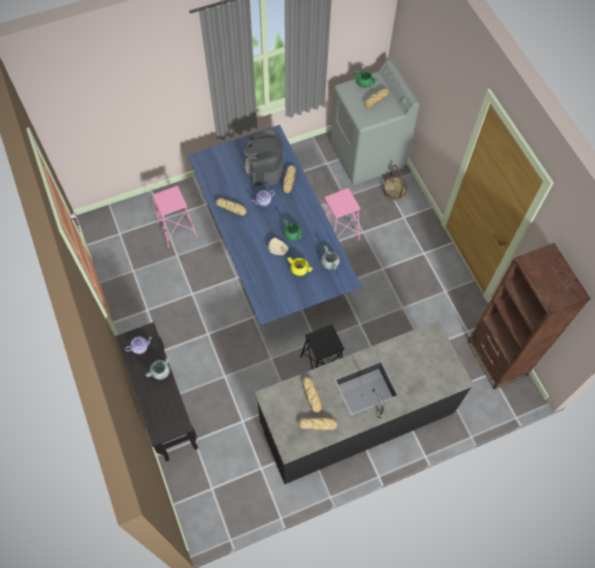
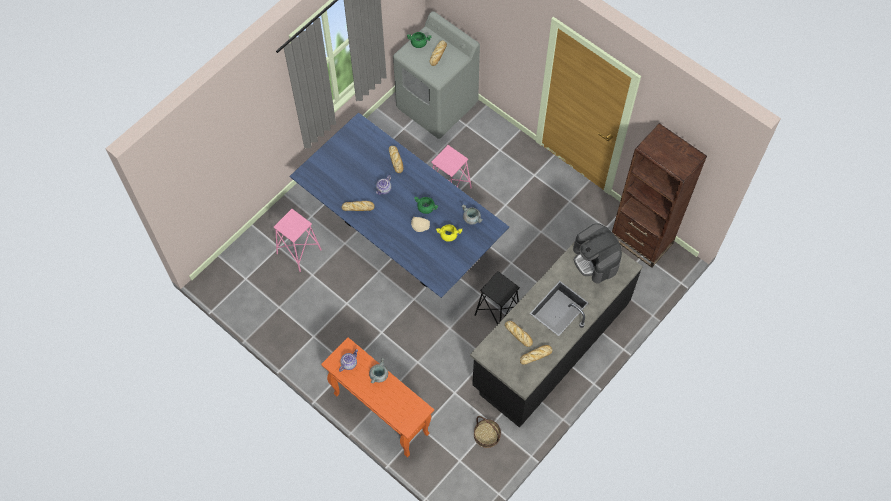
camera: 25 degrees left, 0 degrees up
(165, 408) = (380, 413): black console table -> orange console table
(264, 166) = (366, 157): coffee machine -> coffee machine (595, 260)
(394, 191) = (479, 128): basket -> basket (487, 435)

